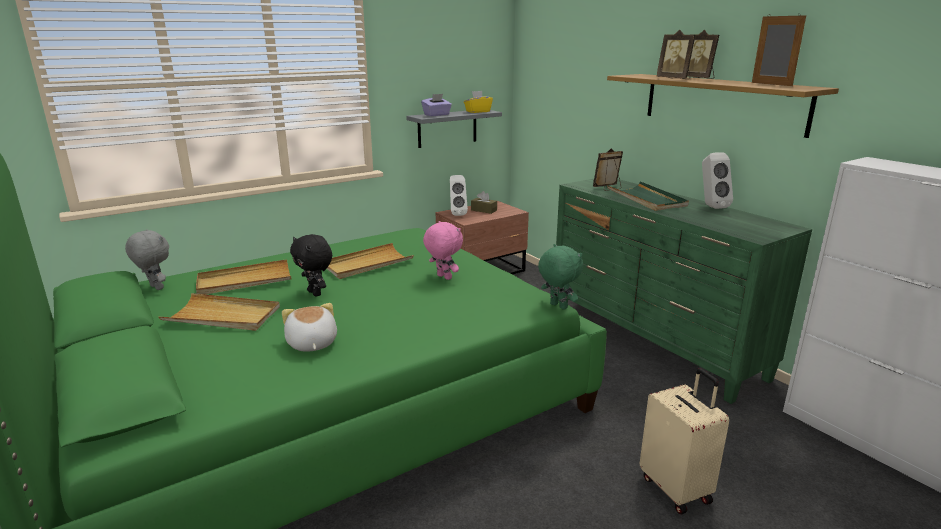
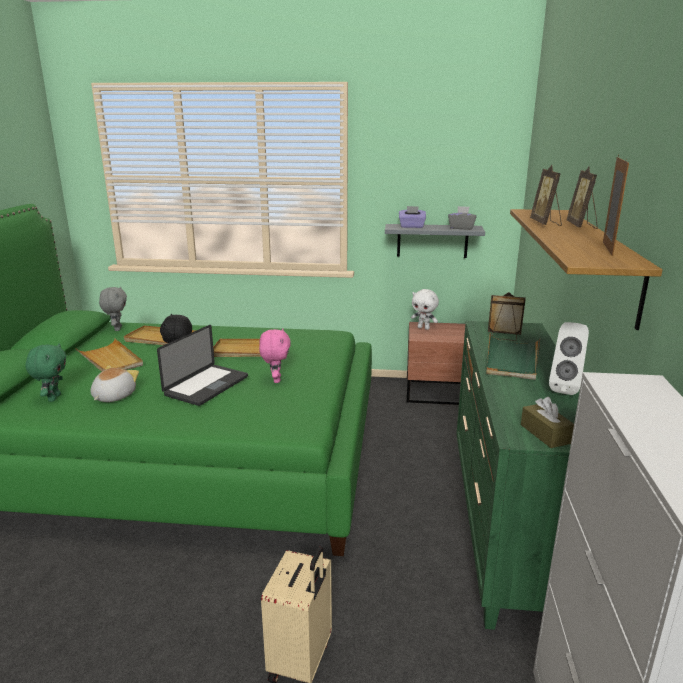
camera: 40 degrees right, 0 degrees up
(395, 301) = (207, 386): none -> laptop
(457, 214) = (424, 328): white speaker -> white plush toy
(477, 111) = (461, 228): yellow tissue box -> grey tissue box
(483, 210) = (454, 331): brown tissue box -> brown tissue box (545, 434)
(557, 306) = (307, 437): green plush toy -> green plush toy (53, 398)

